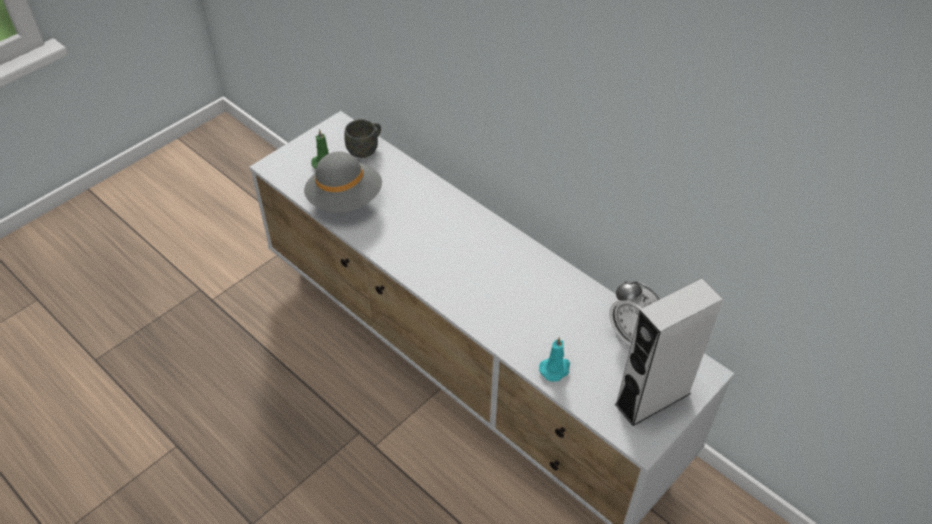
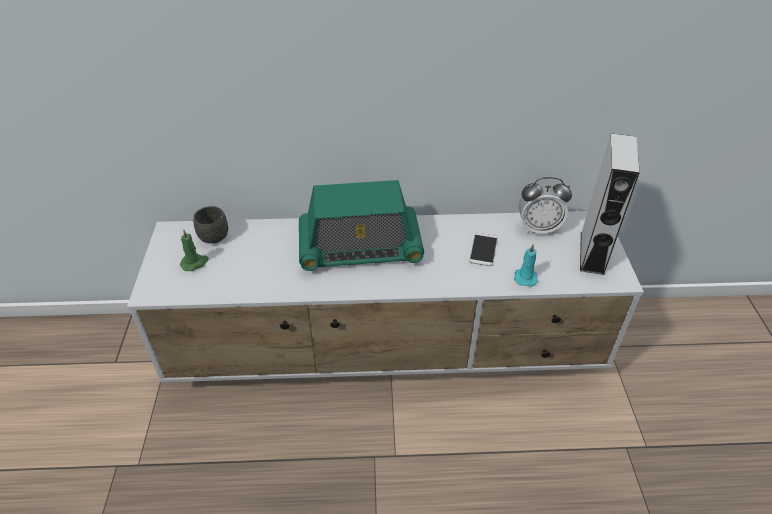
camera: 45 degrees left, 5 degrees down
(345, 200) = (245, 276): grey hat -> none
(455, 239) = (360, 248): none -> radio
(554, 317) = (483, 250): none -> phone

